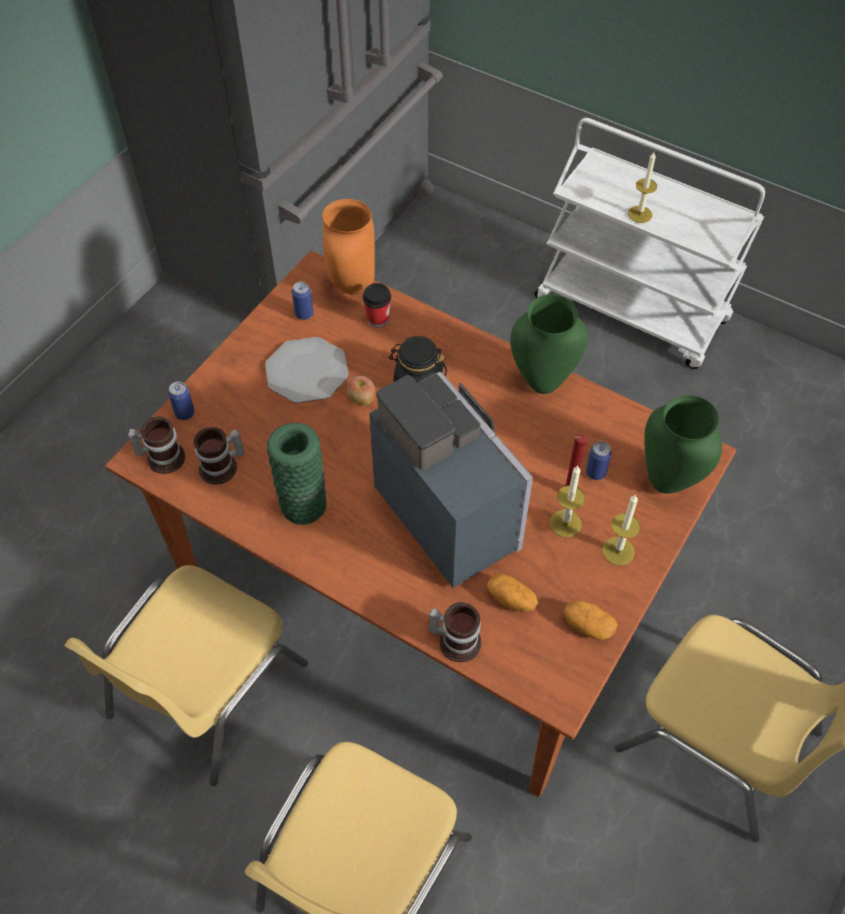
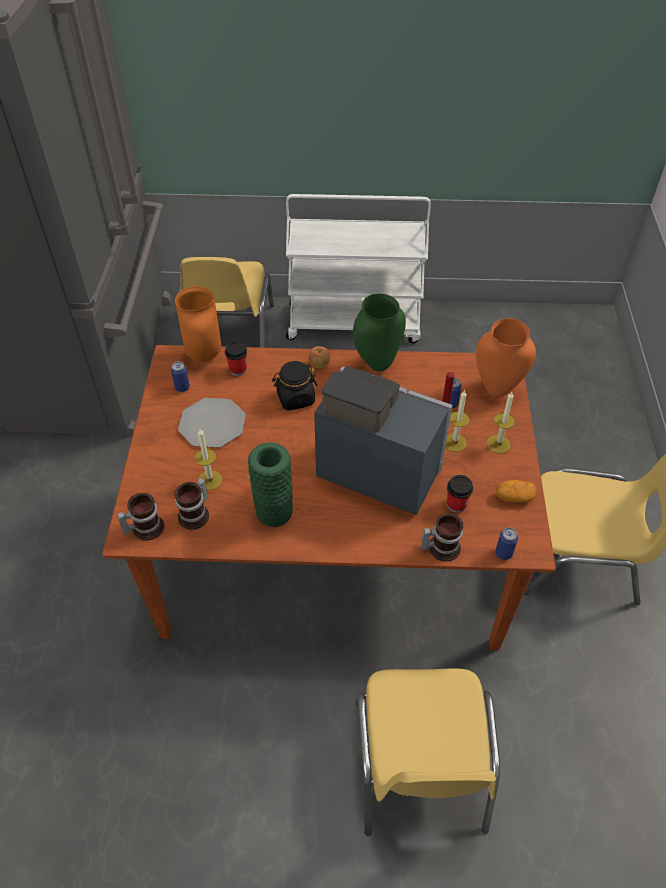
camera: 30 degrees left, 5 degrees down
(185, 413) = (140, 490): can -> can (503, 553)
(203, 691) = (226, 706): yellow chair -> yellow chair (228, 334)
(361, 400) = (264, 425): apple -> apple (319, 365)
(511, 599) = (456, 504): potato -> cup
(640, 214) = (350, 247): candle -> candle (210, 480)
(667, 482) = (496, 390): green vase -> orange vase

